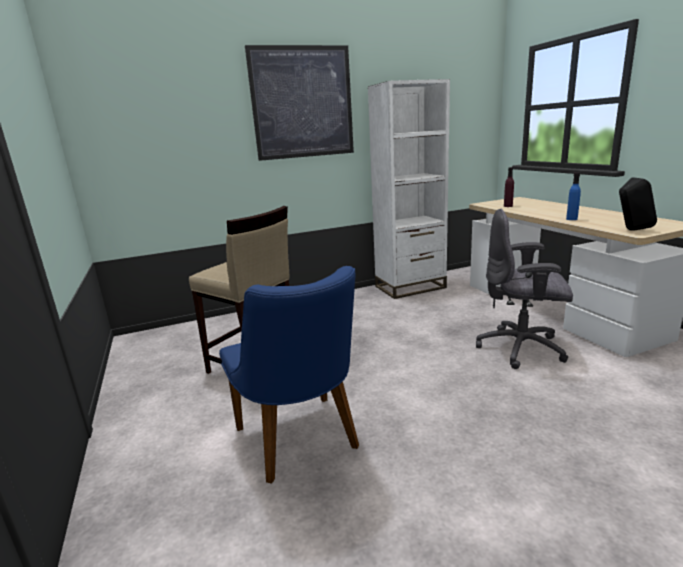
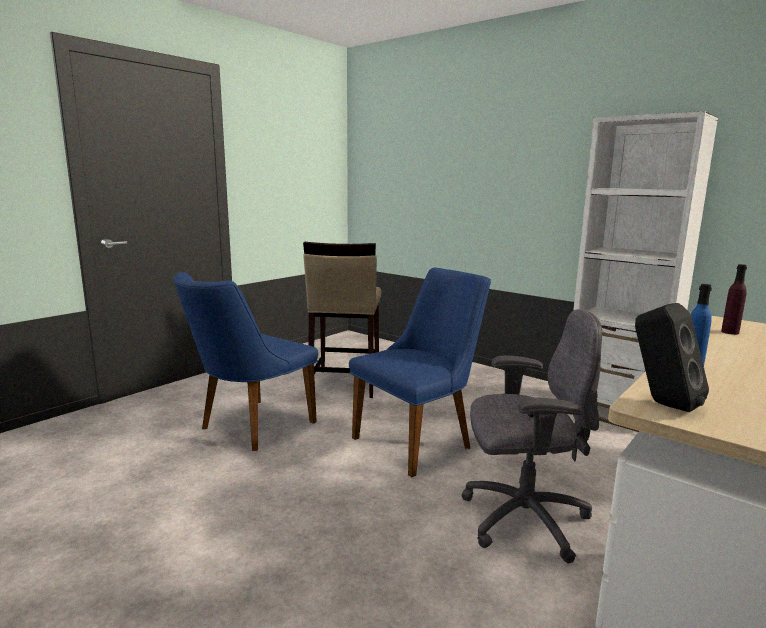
camera: 60 degrees right, 5 degrees down
(302, 103) = (530, 145): picture -> none
(400, 356) = (421, 440): none -> blue chair
(522, 349) = (522, 519): grey office chair -> grey office chair turned 105 degrees clockwise

